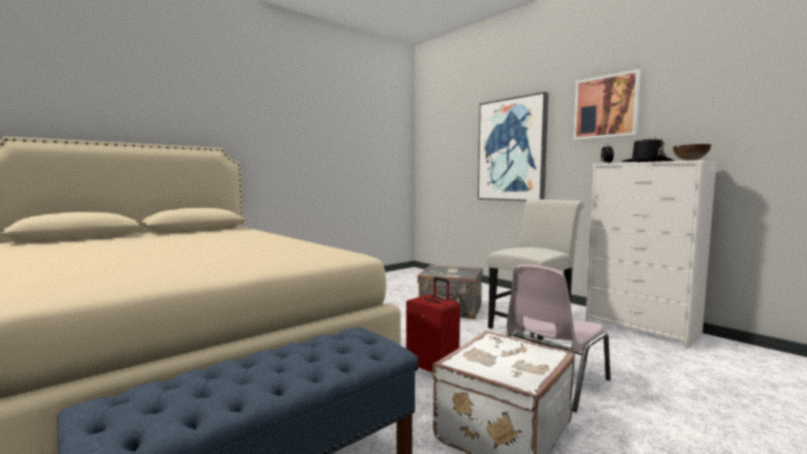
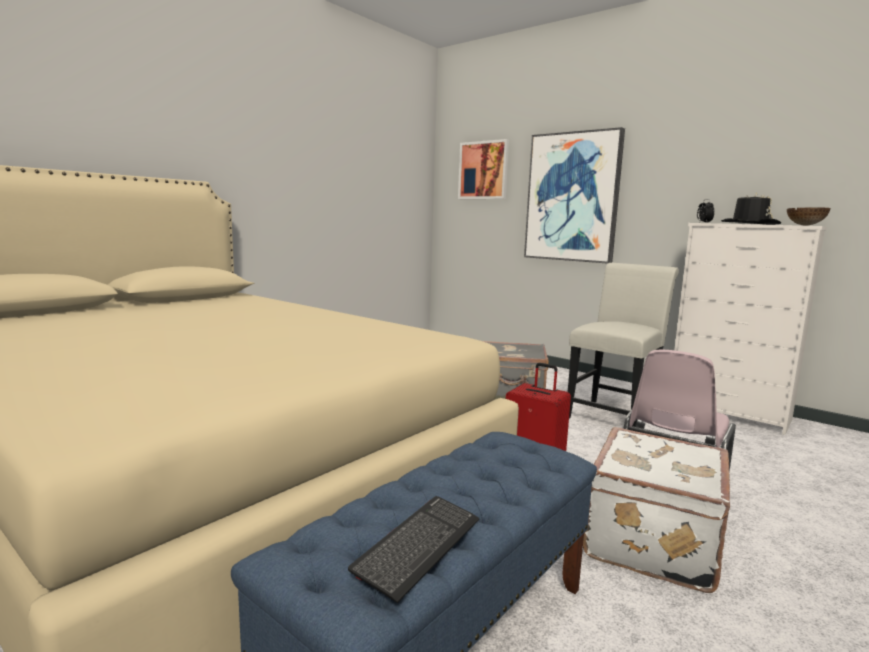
camera: 10 degrees left, 5 degrees up
(193, 405) = (419, 546): none -> keyboard
(605, 107) = (697, 152): picture -> picture (483, 170)

